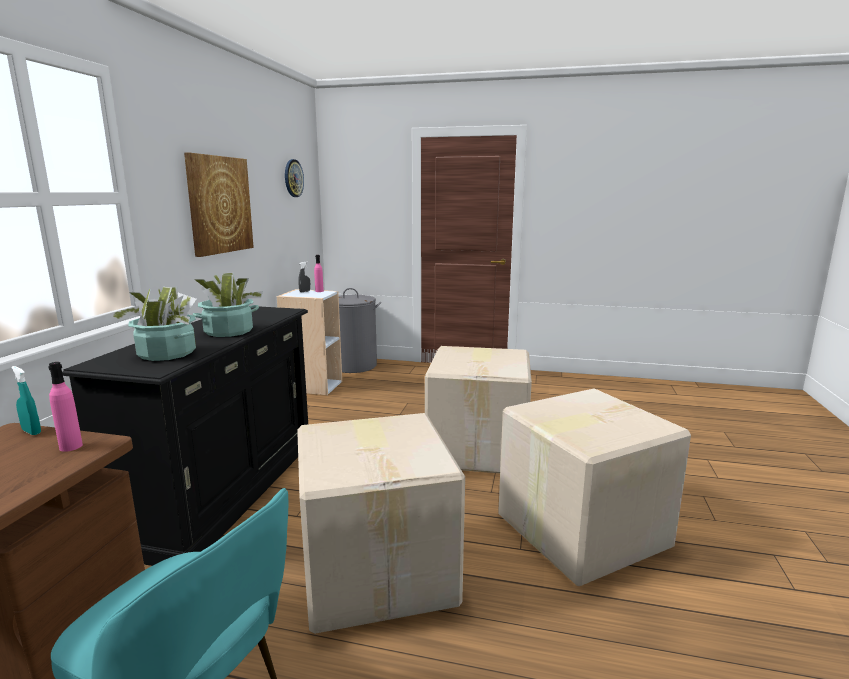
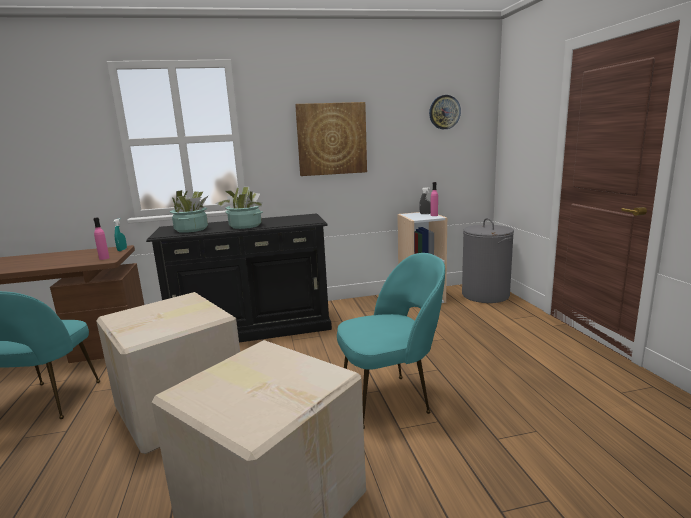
camera: 65 degrees right, 0 degrees up
(479, 448) = (391, 400): cardboard box -> turquoise chair

